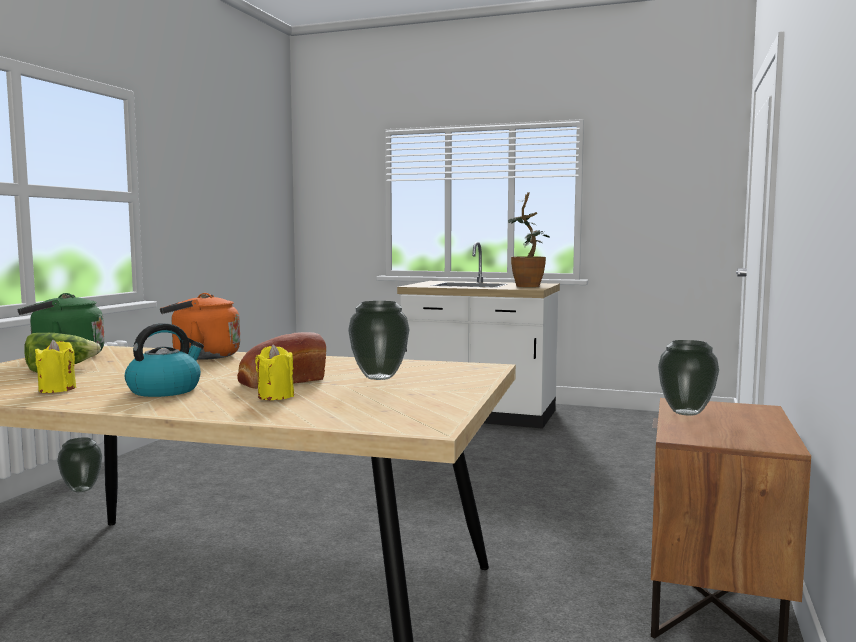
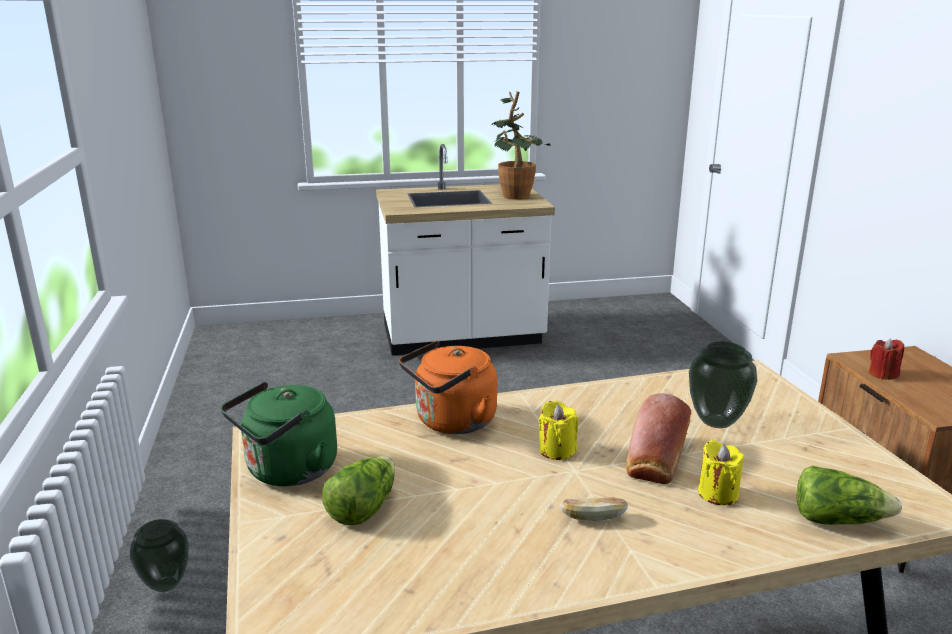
camera: 30 degrees left, 15 degrees up
(57, 389) = (477, 559): yellow candle -> yellow candle (557, 450)
(165, 390) = (593, 518): kettle -> bread
(325, 416) = (837, 519): none -> lettuce
(687, 412) = (883, 374): vase -> red candle

